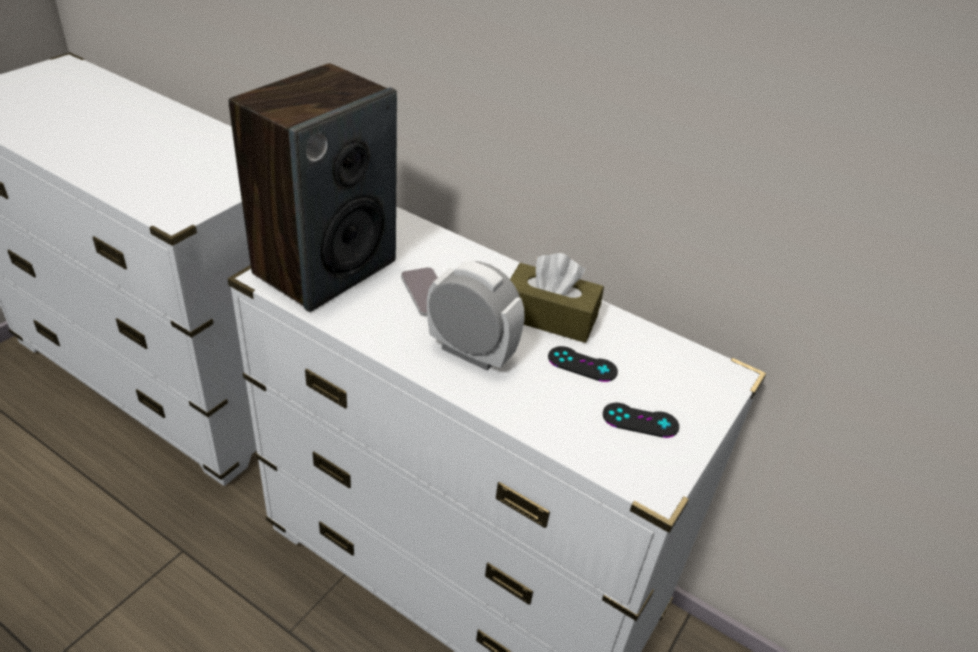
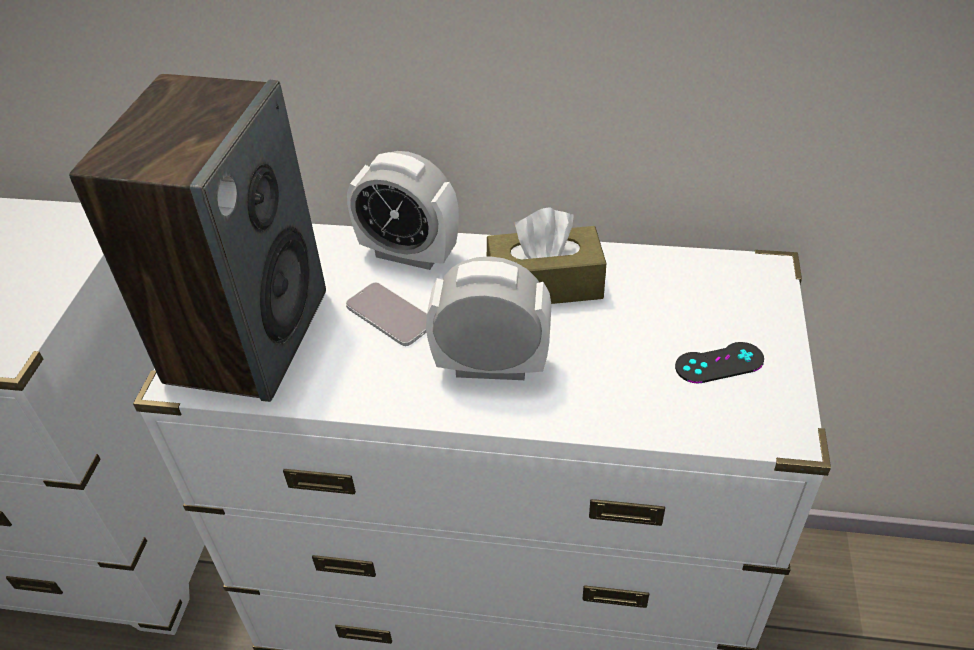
camera: 20 degrees left, 5 degrees up
(468, 260) = (409, 254): none -> alarm clock
(582, 364) = (617, 325): black game controller -> none

